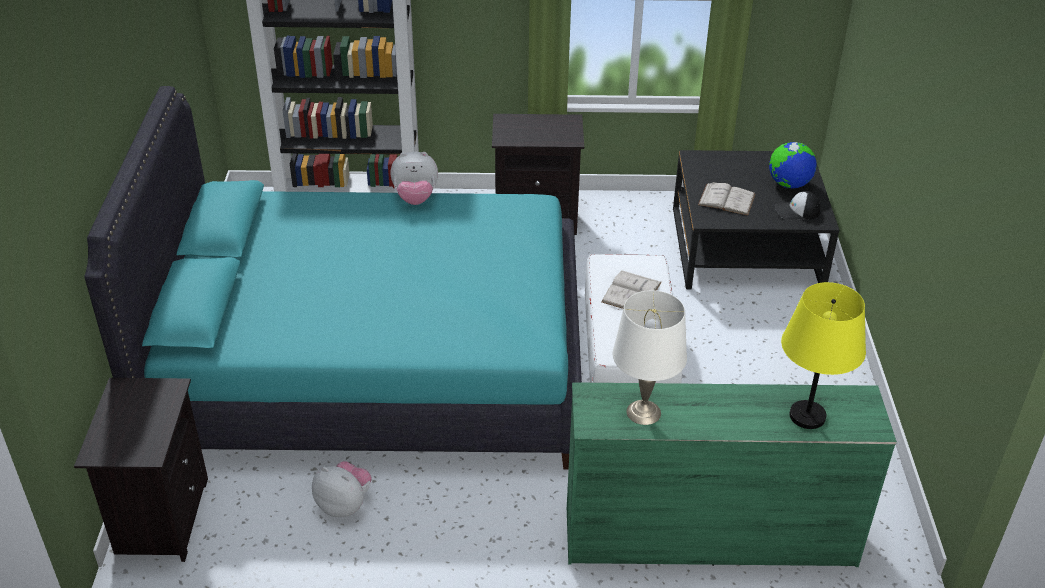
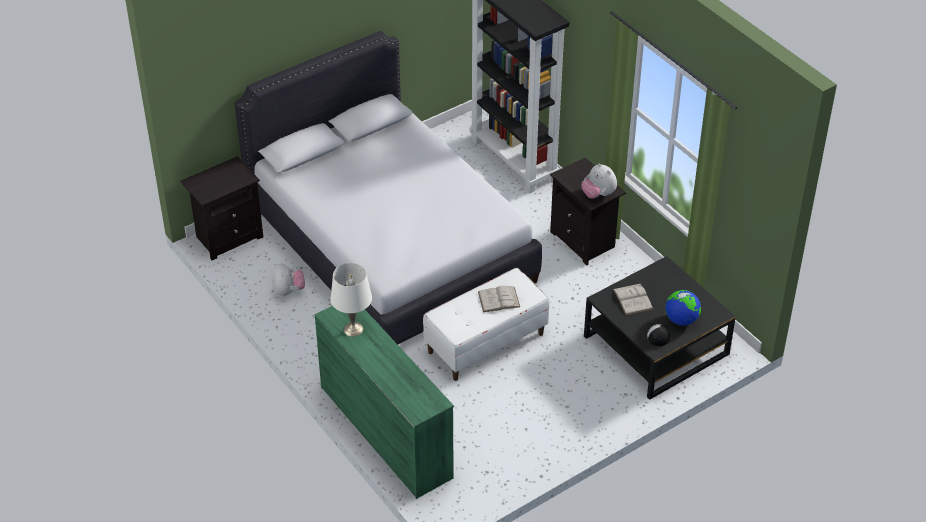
camera: 55 degrees right, 5 degrees up
(373, 366) = (390, 246): turquoise bed -> white bed
(415, 198) = (466, 172): plush toy -> plush toy (598, 194)
(807, 416) = (403, 387): yellow table lamp -> none

